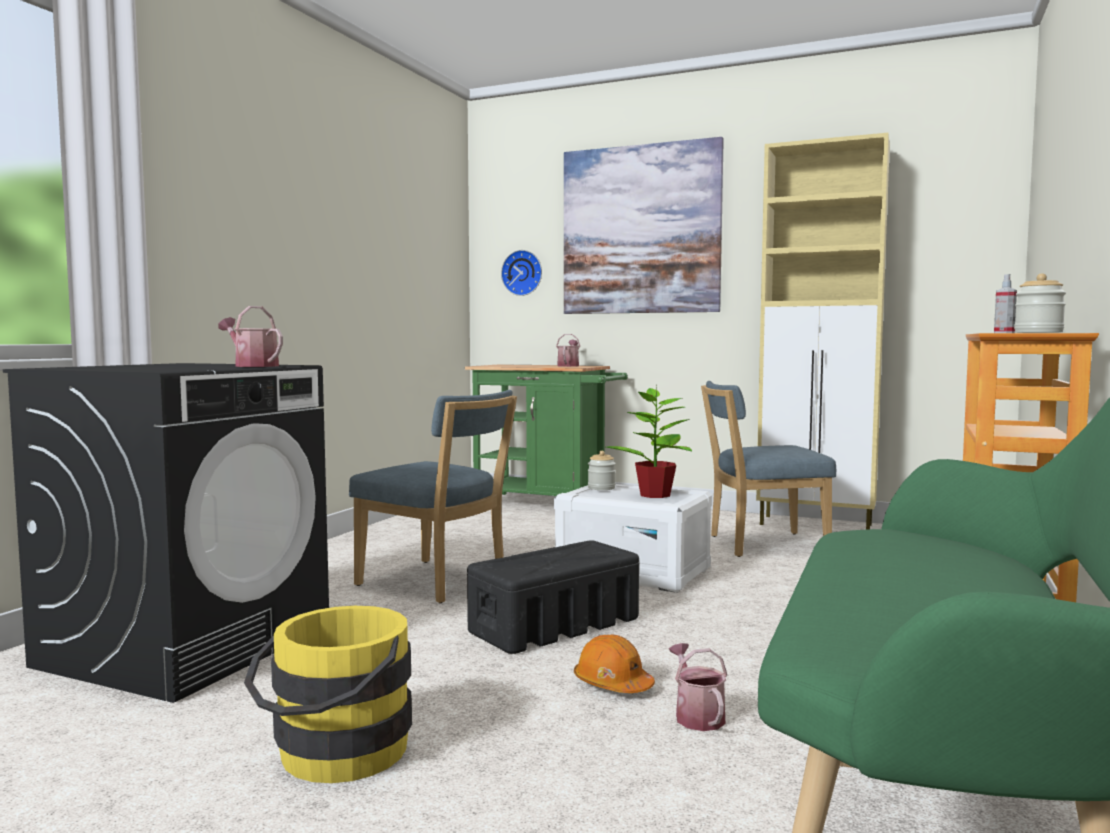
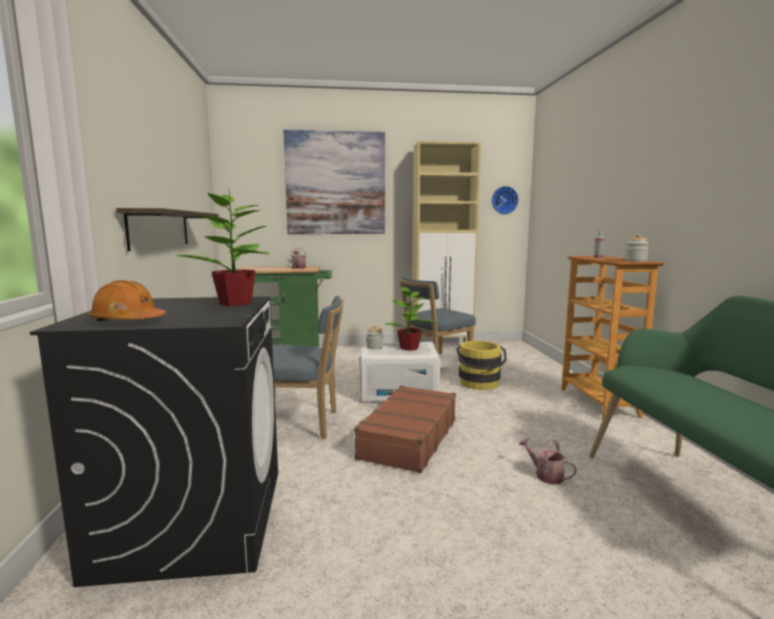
camera: 30 degrees left, 5 degrees up
(253, 366) = (235, 303): watering can -> potted plant
(322, 295) = (160, 229): none -> shelf
(335, 756) = (419, 570): yellow bucket -> yellow bucket (479, 384)
(523, 273) = (256, 207): wall clock -> wall clock (504, 200)
(554, 625) = (408, 438): black storage box -> brown suitcase
(612, 684) = (487, 468): orange hard hat -> orange hard hat (127, 321)

